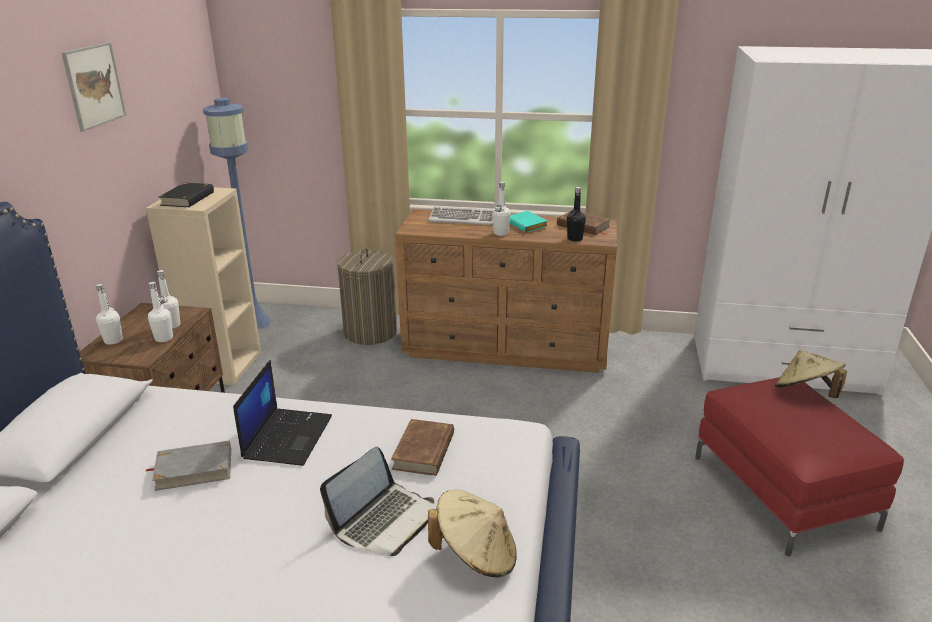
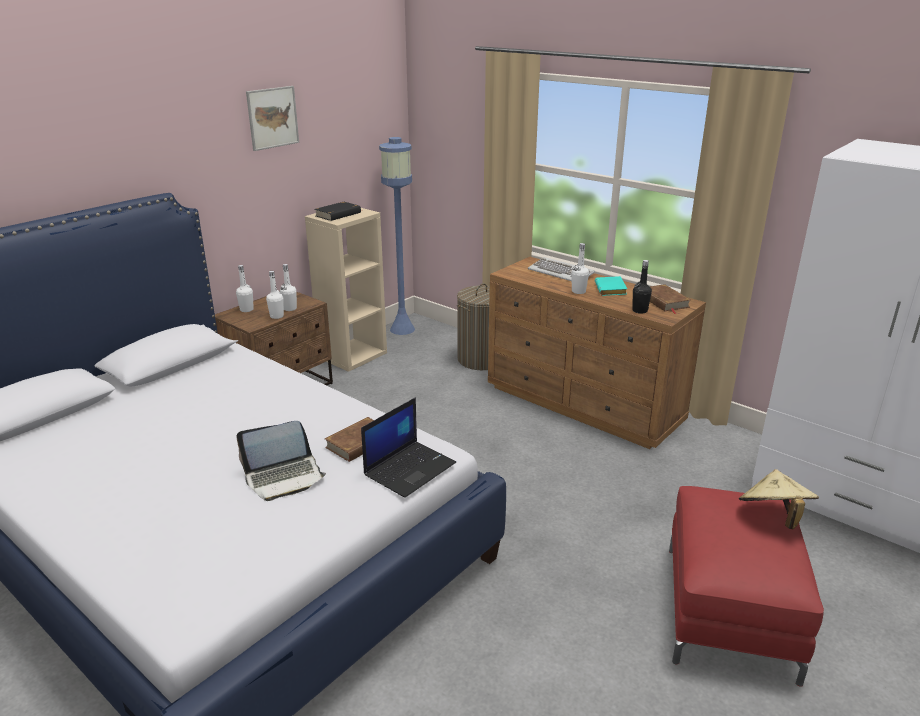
camera: 30 degrees right, 0 degrees up
(194, 469) = (211, 405): grey book -> none
(287, 436) = (284, 403): laptop -> laptop (410, 468)
(476, 555) = (316, 521): beige hat -> none

